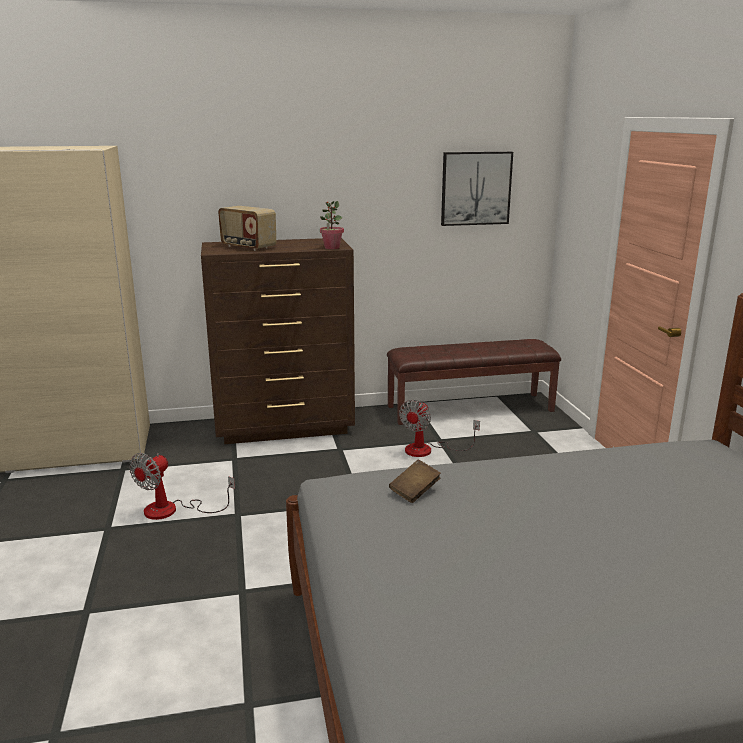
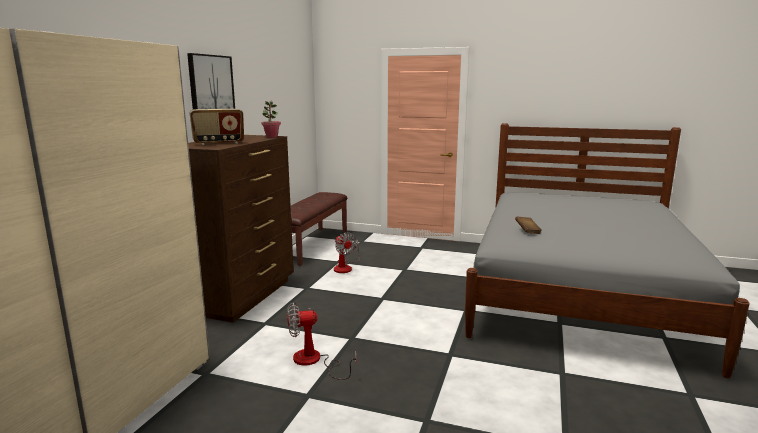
camera: 60 degrees left, 5 degrees down
(172, 510) = (314, 361): fan -> fan turned 105 degrees clockwise
(475, 188) = (289, 95): picture -> picture (211, 87)

